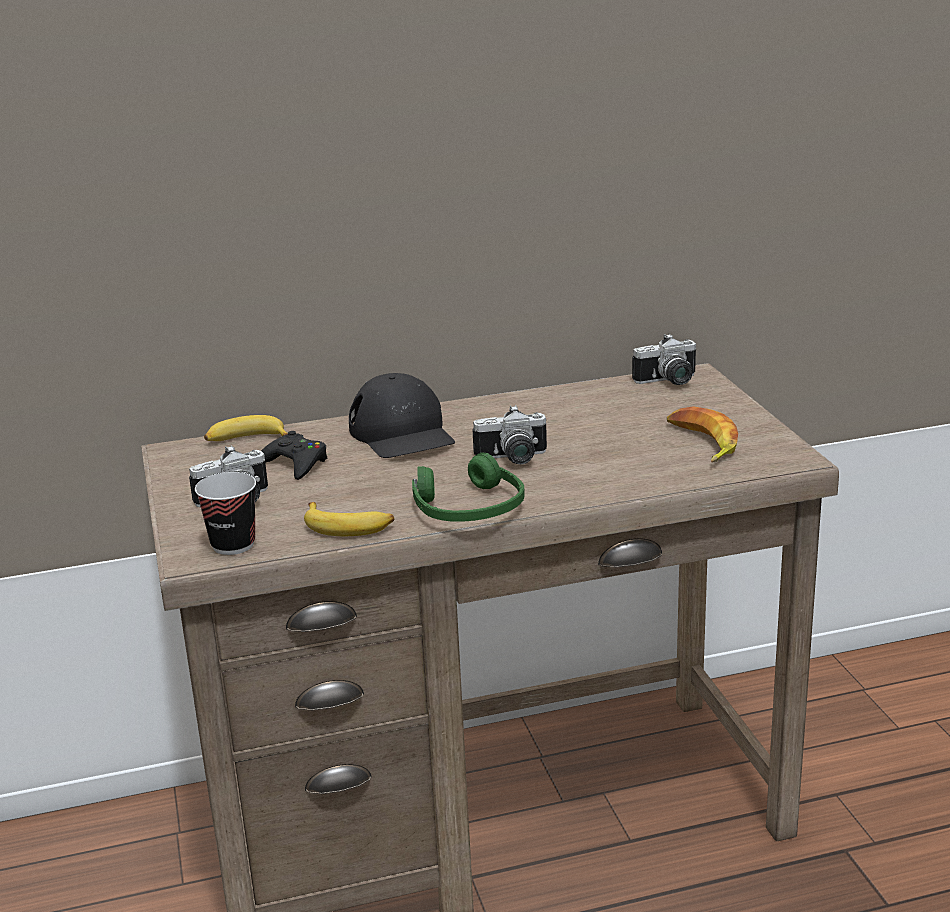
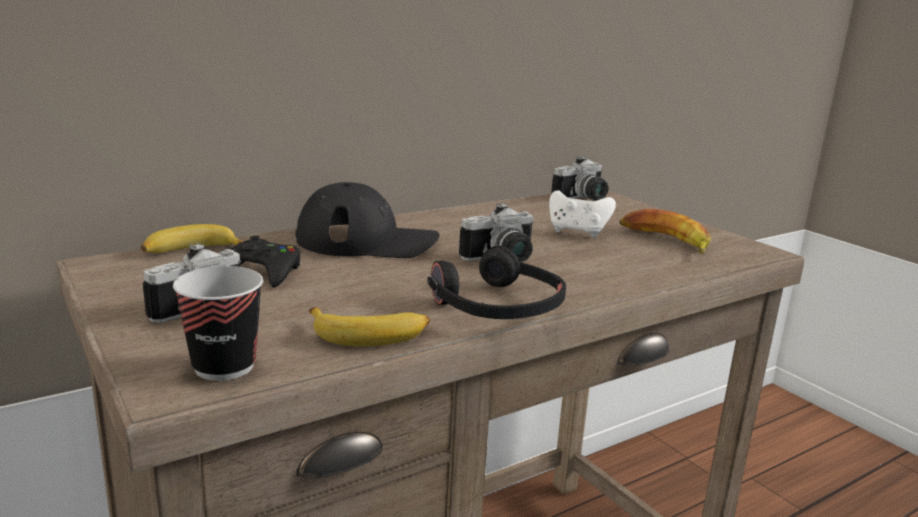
camera: 20 degrees left, 5 degrees down
(402, 433) = (367, 241): black cap -> black cap turned 45 degrees counterclockwise
(468, 508) = (497, 307): green headphones -> black headphones
(617, 428) = (577, 232): none -> white game controller

